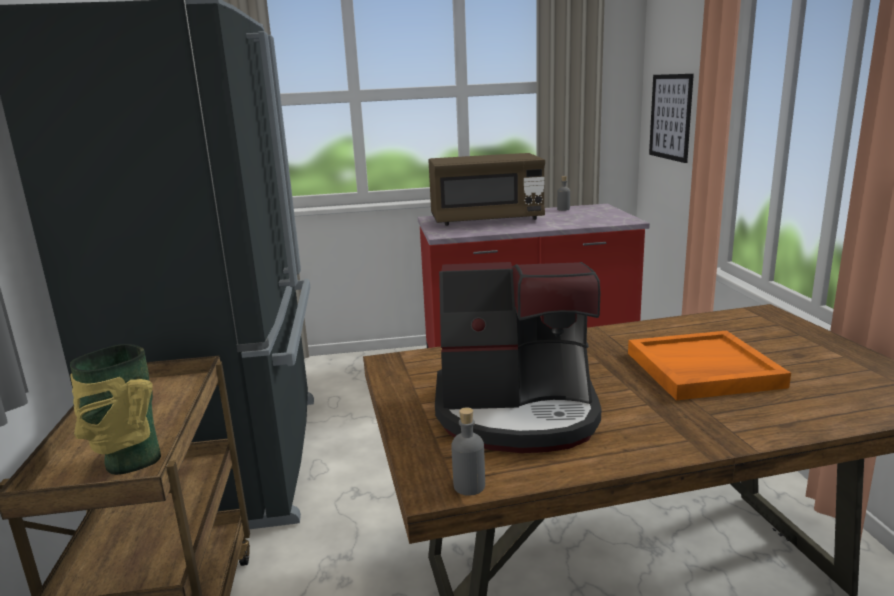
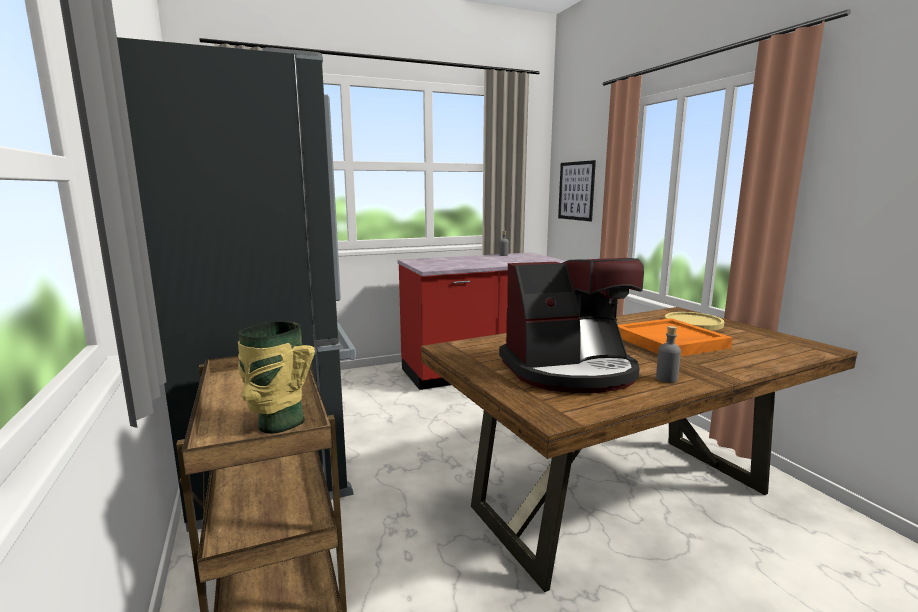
camera: 15 degrees left, 5 degrees down
(469, 486) = (576, 414): grey bottle -> grey bottle (666, 379)
(486, 220) = (453, 261): brown microwave -> none
(769, 336) = (693, 323): none -> yellow plate

